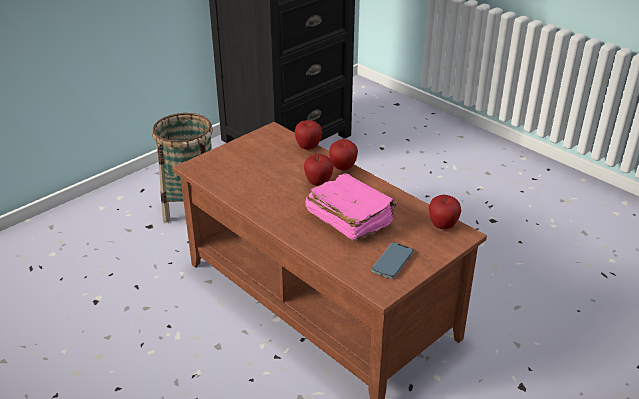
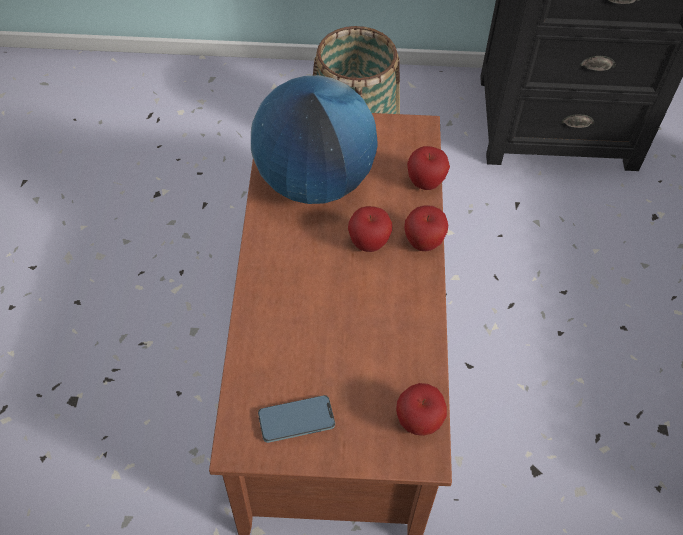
camera: 45 degrees right, 20 degrees up
(252, 177) = (314, 182): none -> globe
(349, 219) = (333, 321): pink book -> none

